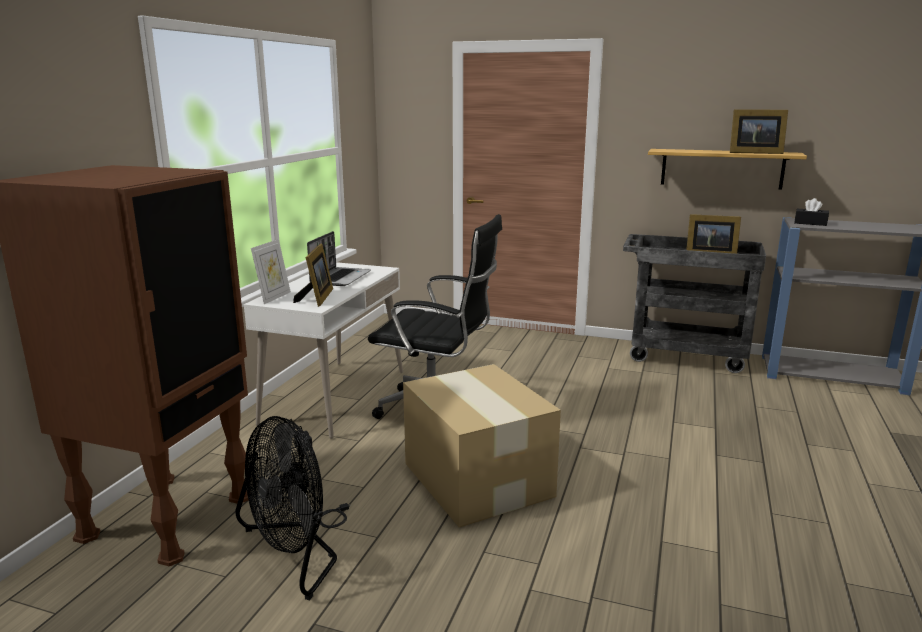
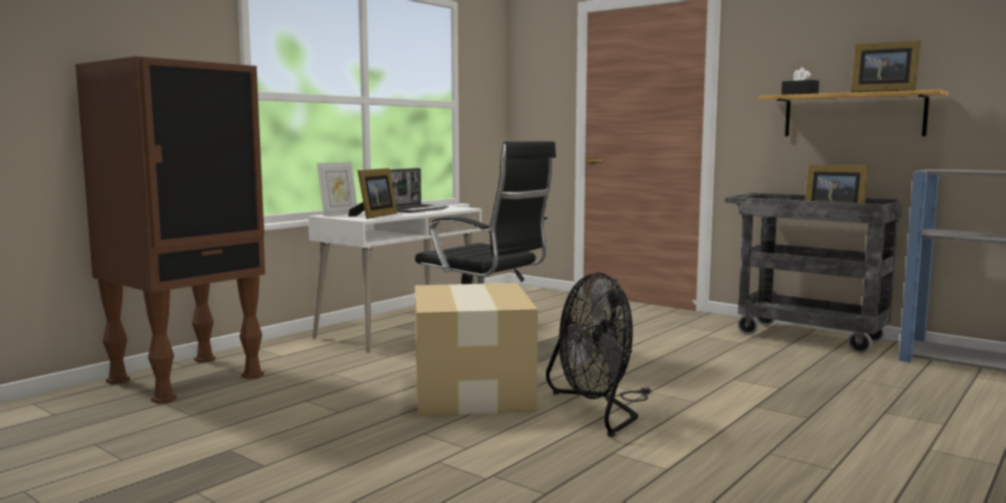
camera: 20 degrees right, 10 degrees down
(299, 548) = (266, 408): black fan -> black fan (602, 408)
(810, 223) = (950, 170): black tissue box -> black tissue box (799, 94)

